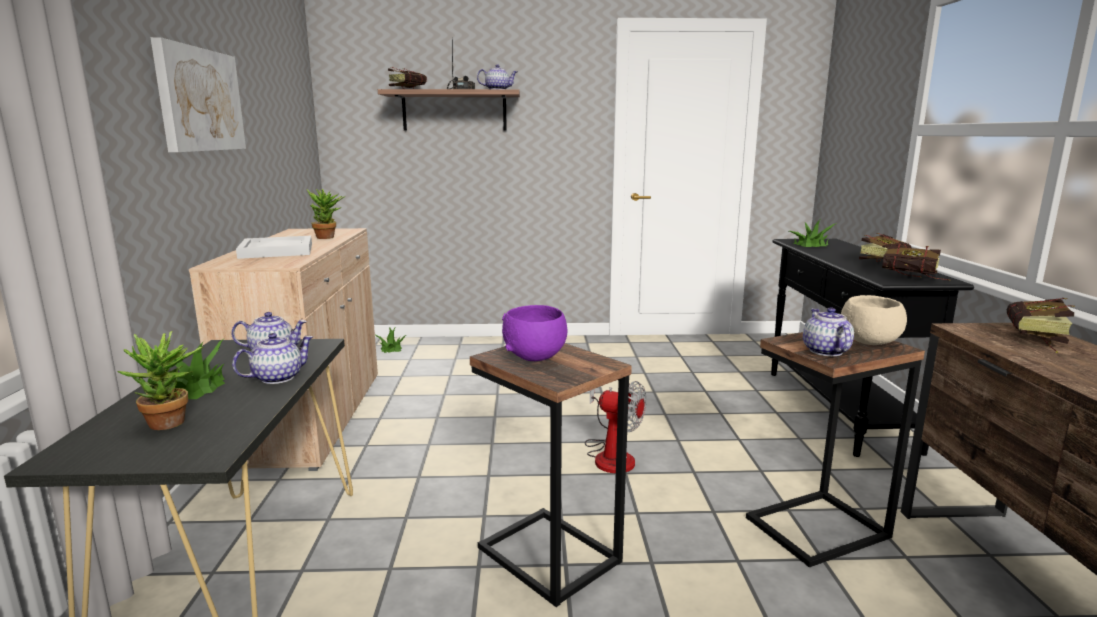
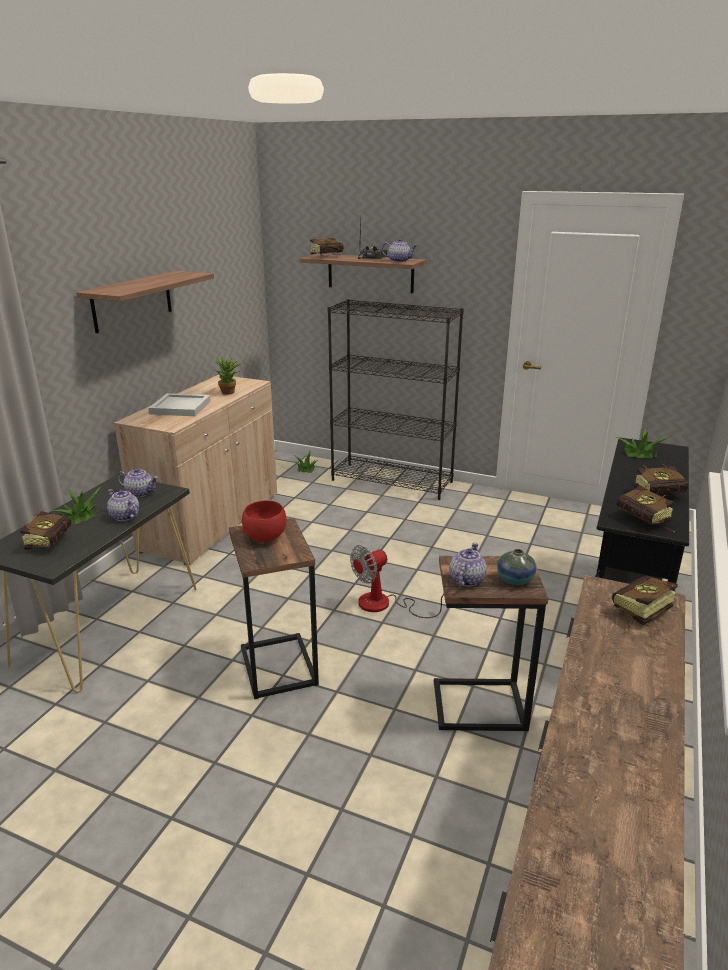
camera: 25 degrees right, 10 degrees up
(171, 424) = (52, 540): potted plant -> book
(199, 100) = (132, 301): picture -> shelf
(277, 378) = (124, 516): teapot -> teapot turned 120 degrees counterclockwise
(501, 345) = (392, 481): none -> black bookcase
(536, 356) = (265, 537): purple bowl -> red bowl
(611, 455) = (385, 605): fan -> fan turned 90 degrees clockwise
(868, 343) = (515, 579): beige bowl -> vase

